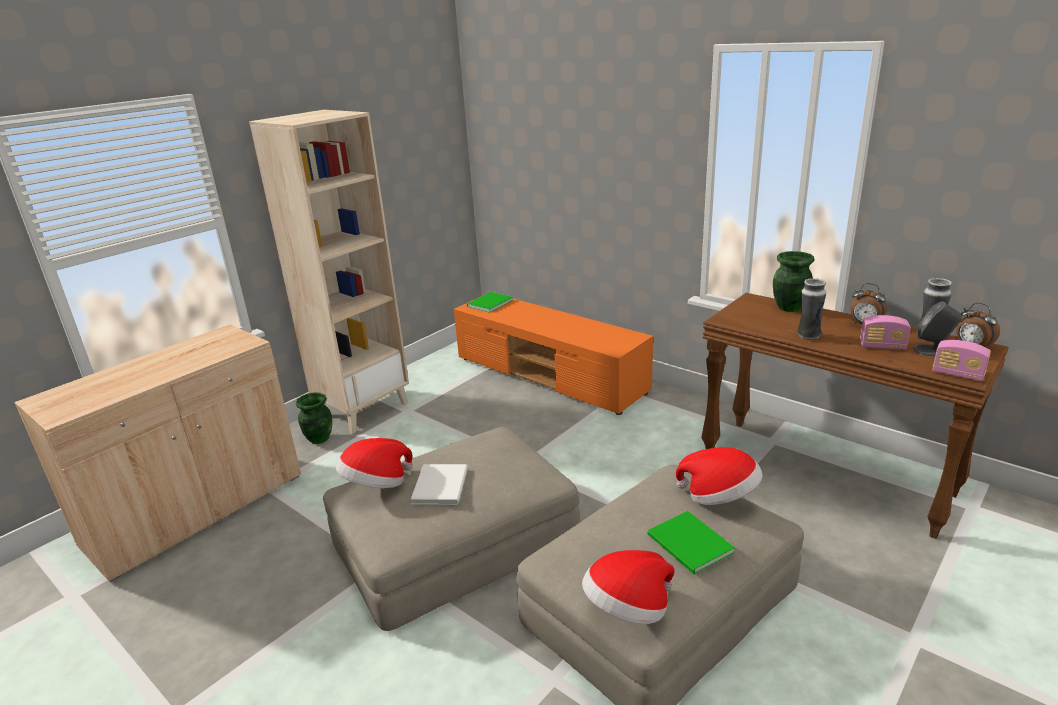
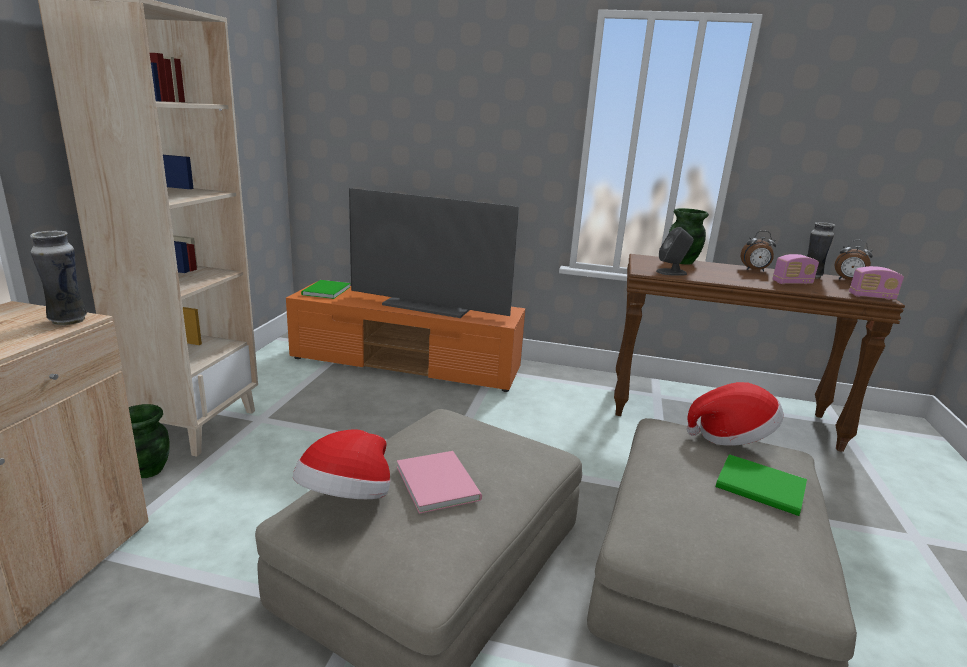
camera: 30 degrees left, 5 degrees down
(442, 485) = (439, 481): white book -> pink book
(564, 326) = (429, 305): none -> television
(628, 609) = (785, 572): hat -> none
(808, 336) = (729, 279): vase -> vase (67, 321)
(933, 351) = (829, 284): grey speaker -> grey speaker (672, 272)

